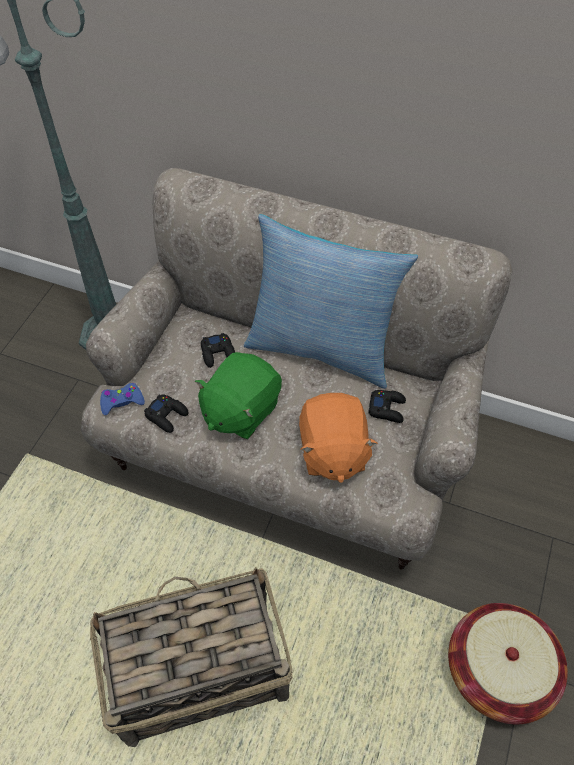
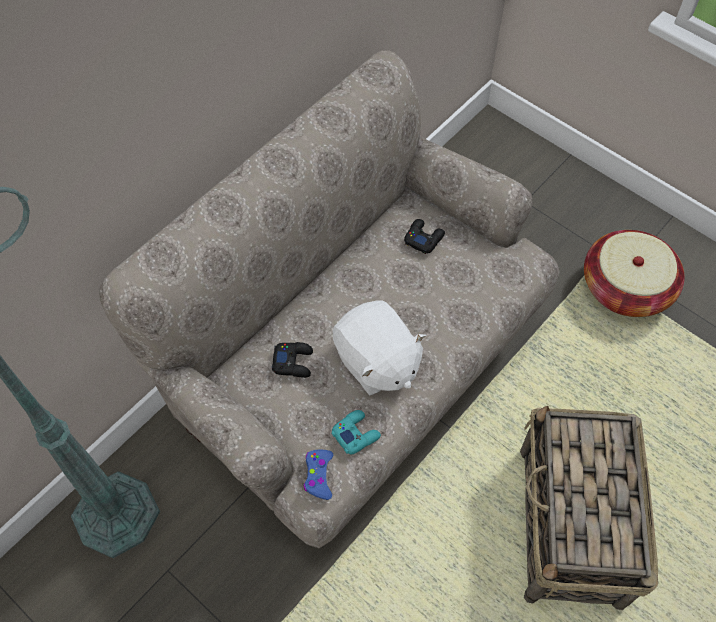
camera: 70 degrees left, 5 degrees up
(167, 415) = (356, 434): black game controller -> turquoise game controller
(240, 410) = (376, 362): green plush toy -> white plush toy
(321, 348) = (328, 267): pillow -> none
(332, 451) = (454, 299): orange plush toy -> none

